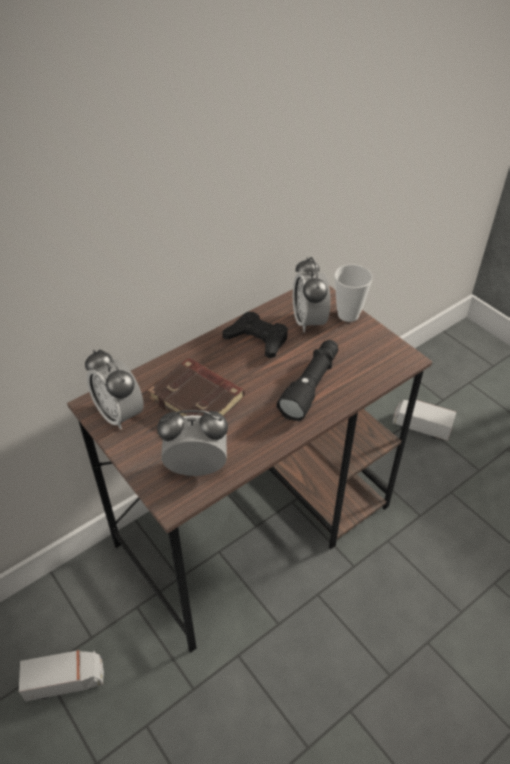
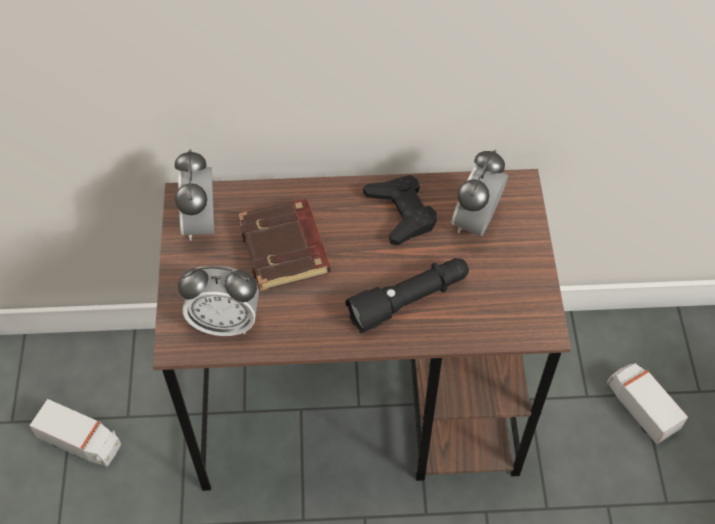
camera: 35 degrees right, 10 degrees up
(196, 468) = (225, 322): alarm clock -> alarm clock turned 150 degrees clockwise
(348, 314) = (528, 237): cup -> none

